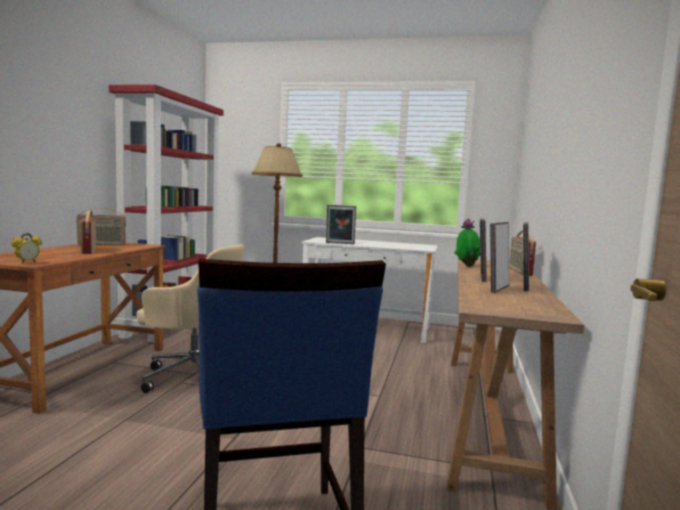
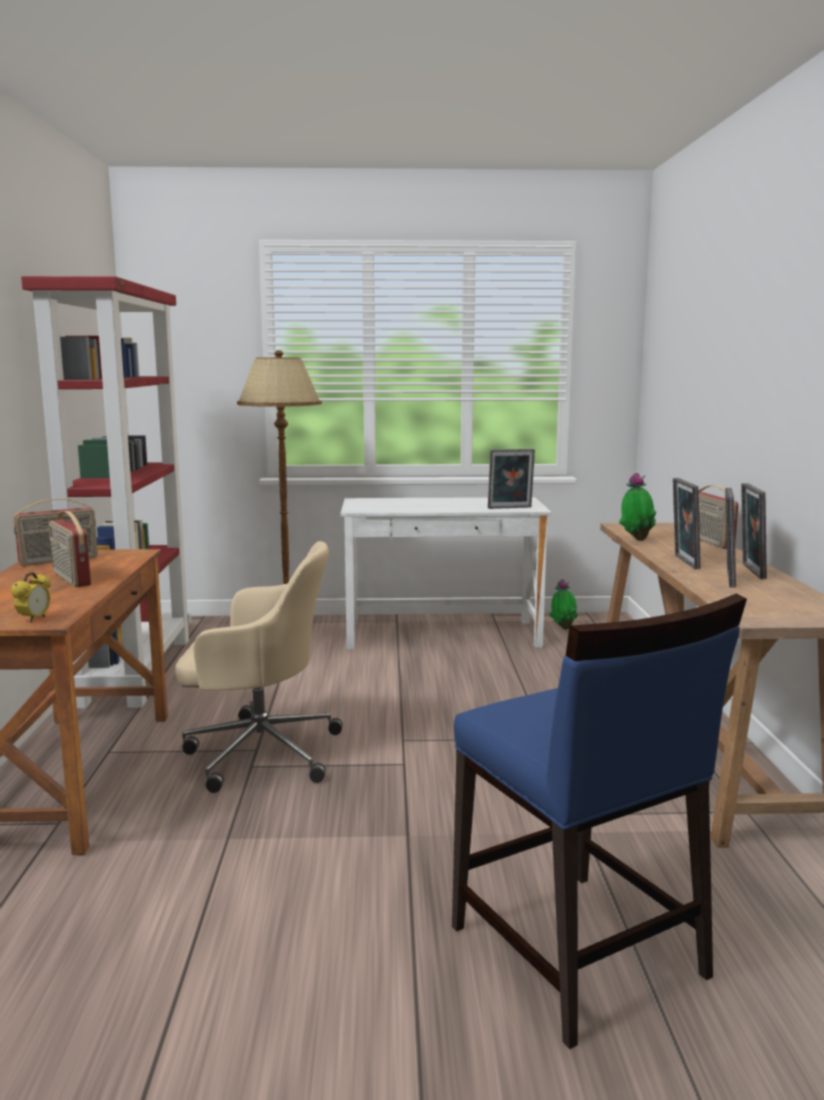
camera: 15 degrees left, 5 degrees up
(340, 243) = (403, 510): picture frame -> picture frame (510, 508)
(449, 334) = (563, 628): none -> potted plant

